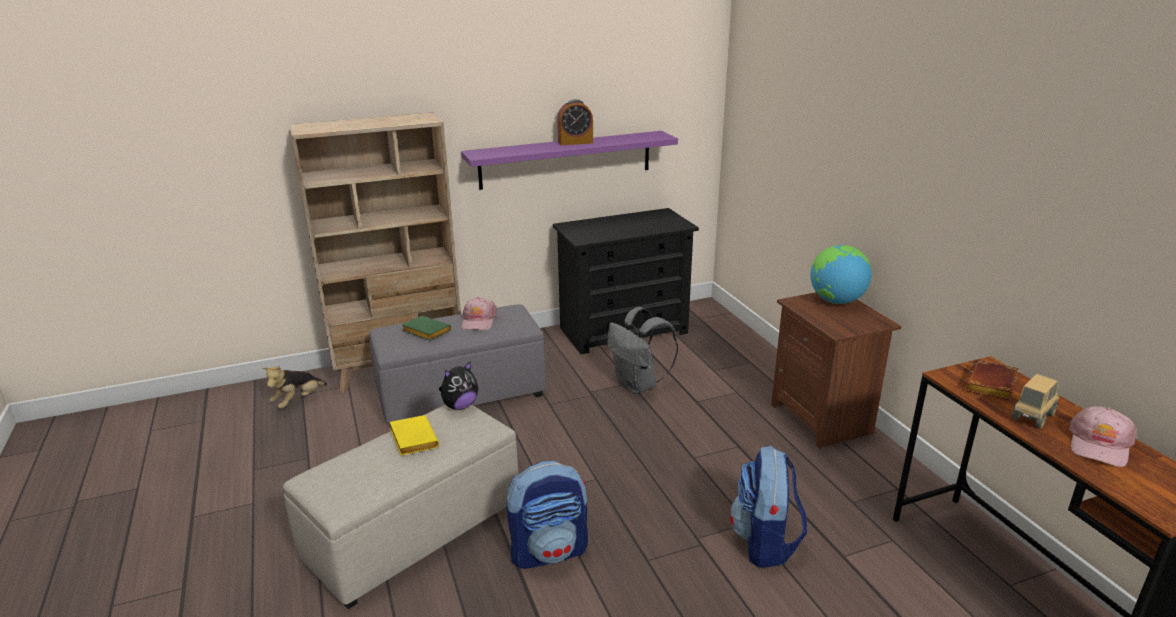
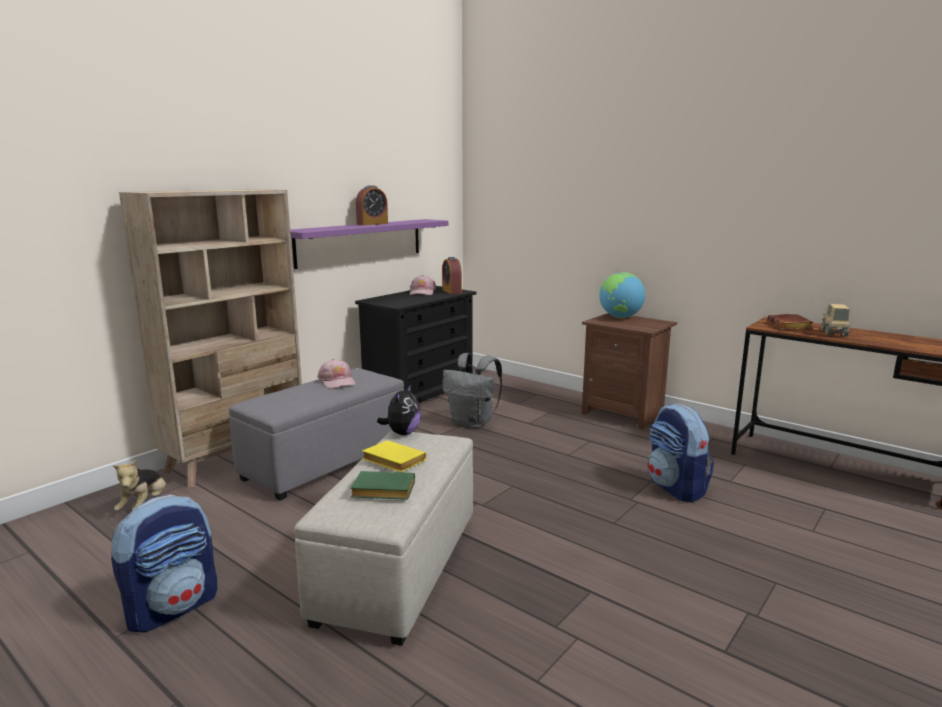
camera: 30 degrees left, 10 degrees down
(425, 332) = (295, 396): green book -> green book (381, 492)
(549, 551) = (534, 541): backpack -> backpack (173, 607)
(670, 223) = (451, 291): none -> alarm clock
(1099, 444) = (882, 337): pink cap -> pink cap (422, 292)

